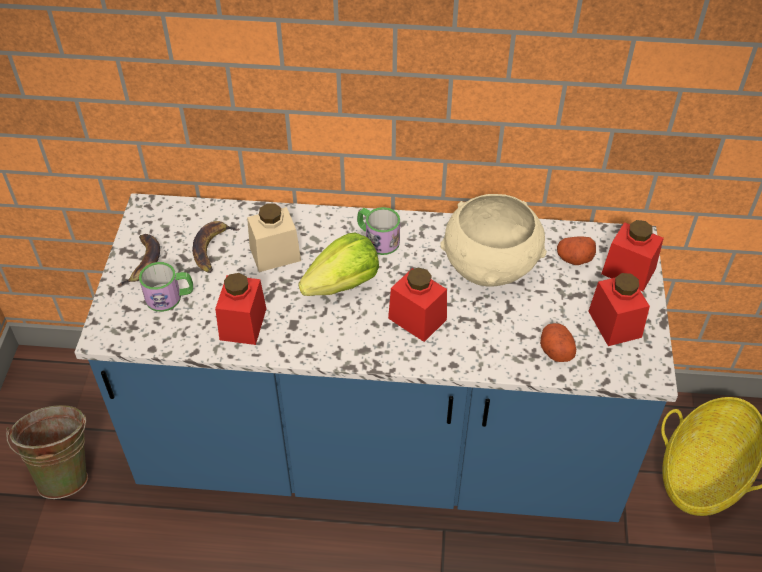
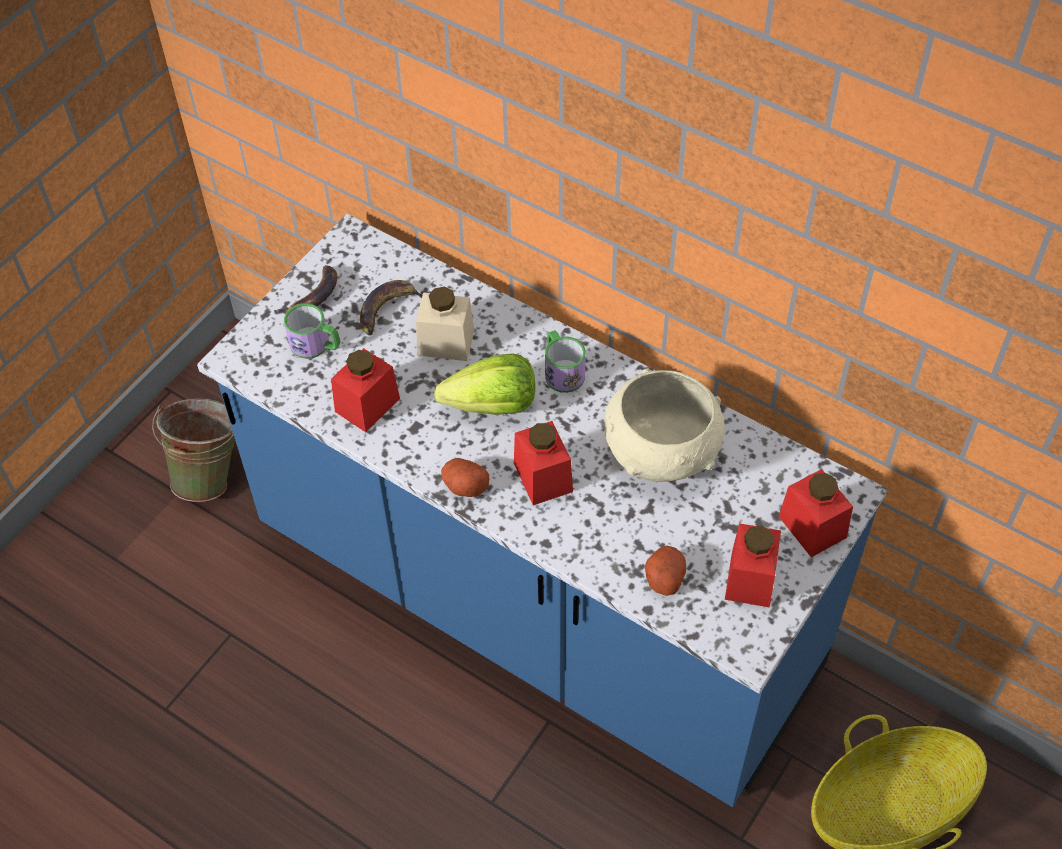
camera: 30 degrees right, 5 degrees up
(574, 258) = (761, 485): potato -> potato (464, 485)

